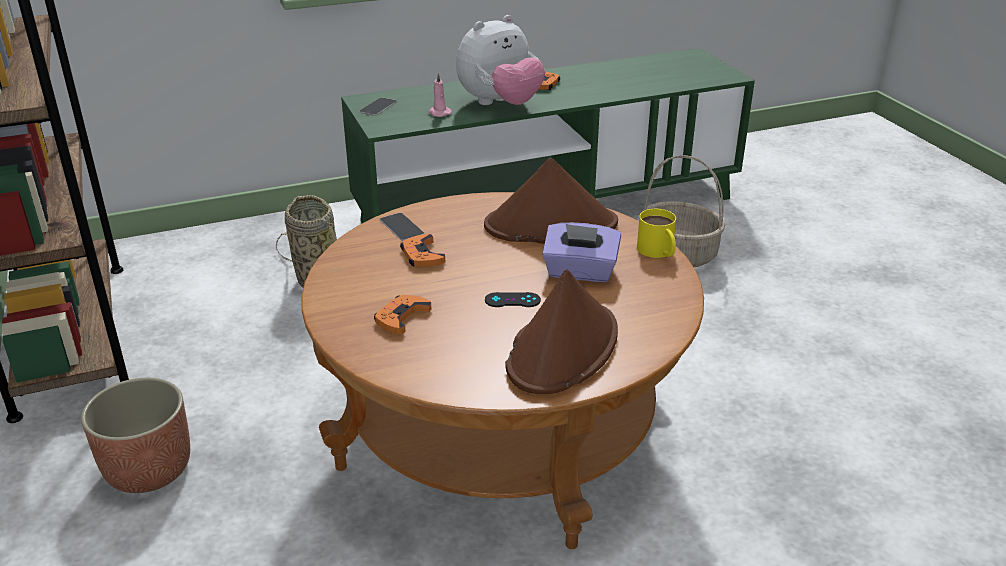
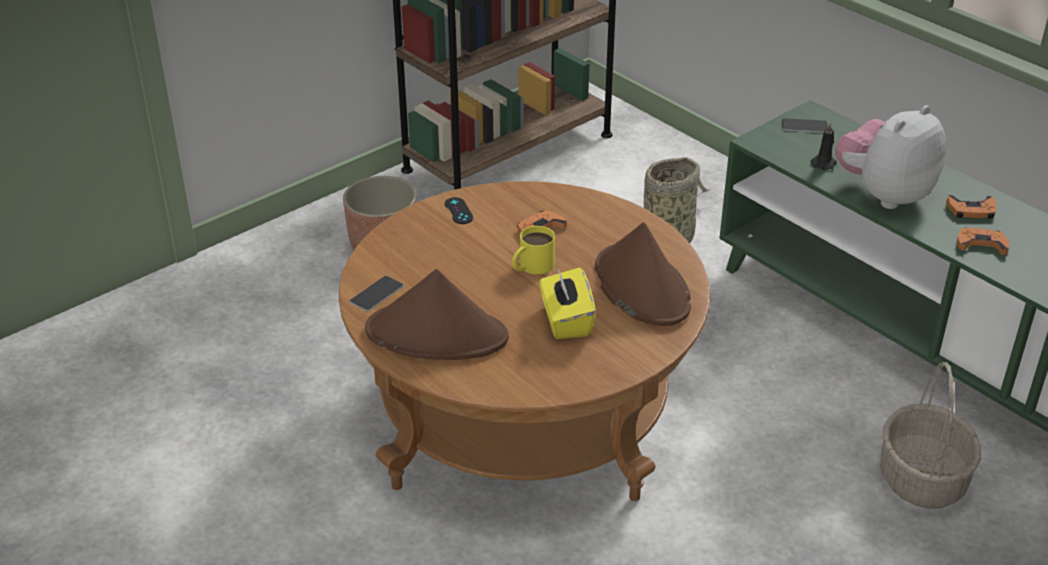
camera: 70 degrees right, 5 degrees up
(401, 227) = (581, 206): phone -> phone (377, 294)
(401, 317) = (440, 244): orange game controller -> orange game controller (981, 244)
(439, 113) = (824, 163): pink candle -> black candle
(500, 104) = (884, 194): plush toy -> plush toy turned 105 degrees clockwise
(512, 300) = (496, 293): black game controller -> black game controller (458, 211)
(580, 272) = (566, 321): purple tissue box -> yellow tissue box
(658, 252) = (634, 362): yellow mug -> yellow mug (531, 267)

